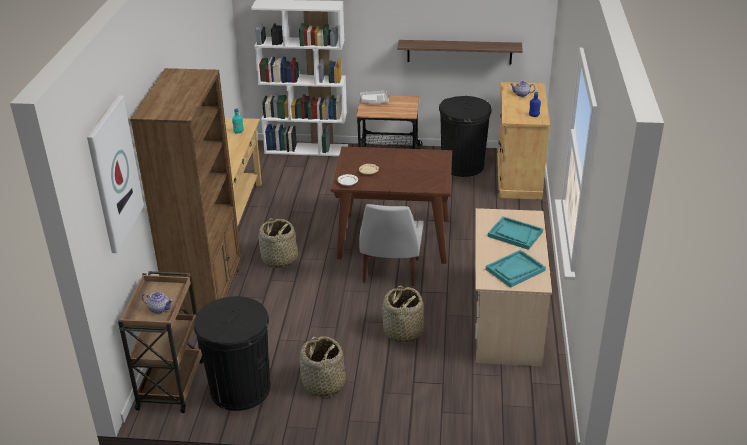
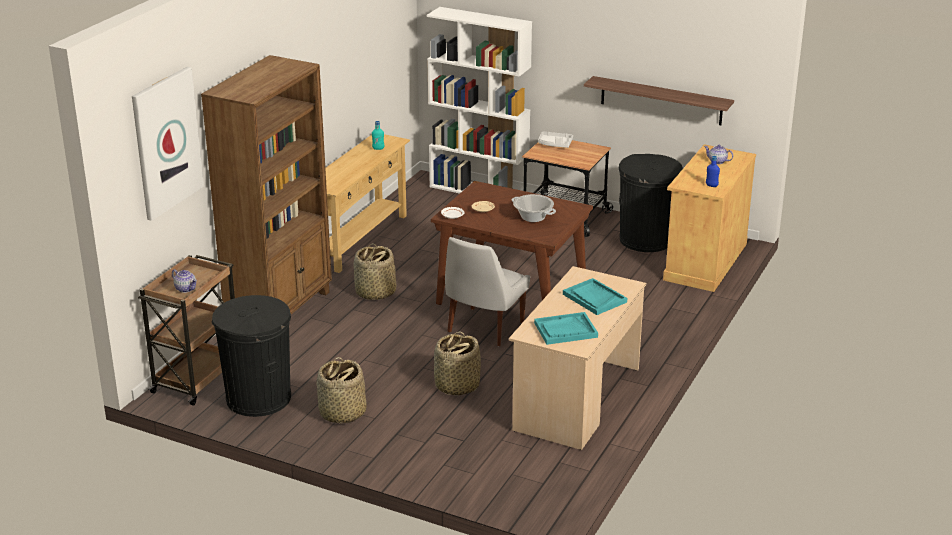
camera: 20 degrees right, 5 degrees down
(413, 170) = (533, 217): none -> cooking pot

